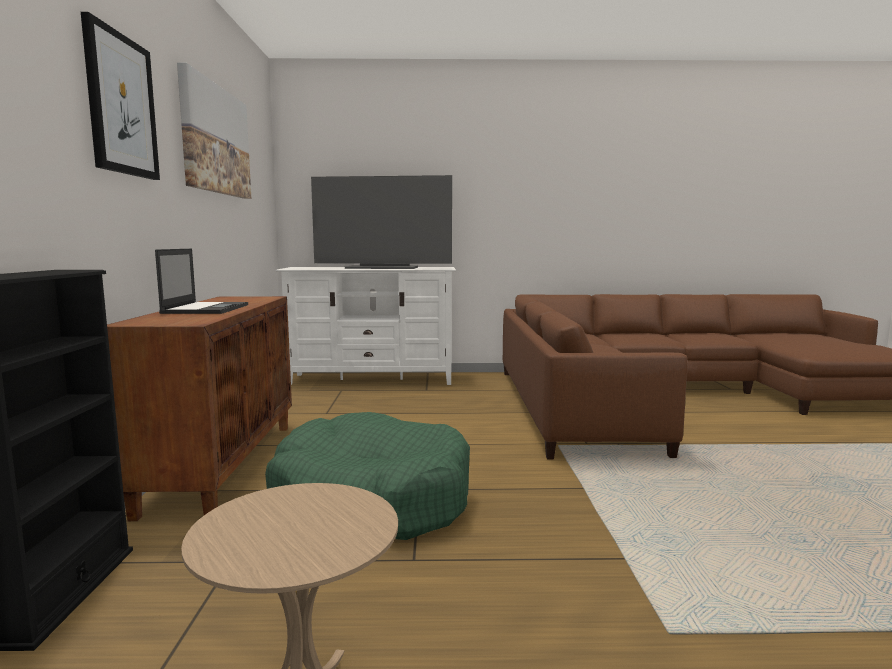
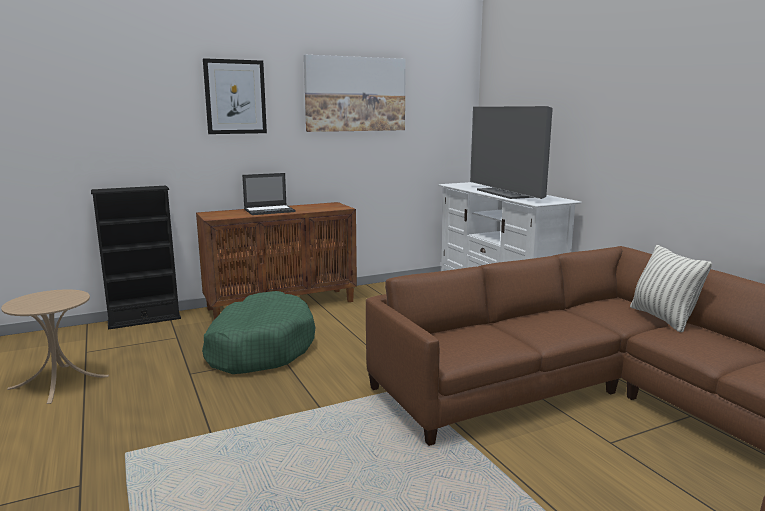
camera: 65 degrees right, 5 degrees up
(595, 334) = (663, 318): none -> pillow

